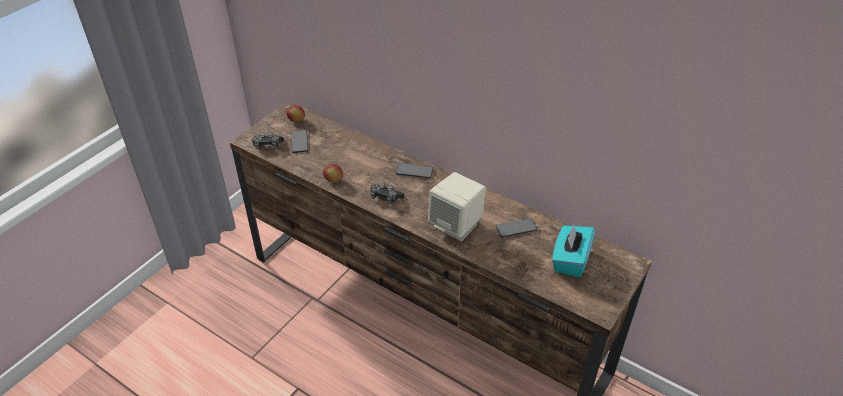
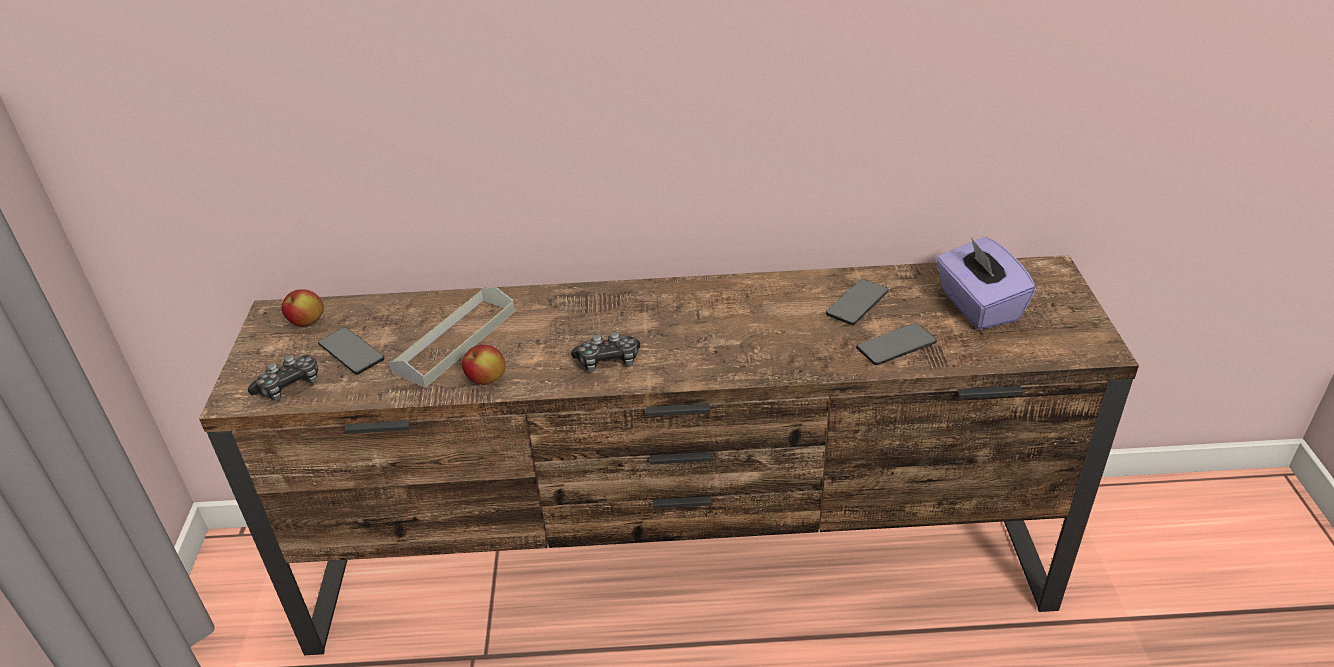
camera: 35 degrees left, 5 degrees down
(339, 157) = (455, 341): none -> grey tray
(414, 171) = (612, 302): phone -> phone (896, 345)
(456, 225) = (769, 343): beige speaker -> none
(570, 260) = (977, 306): turquoise tissue box -> purple tissue box

